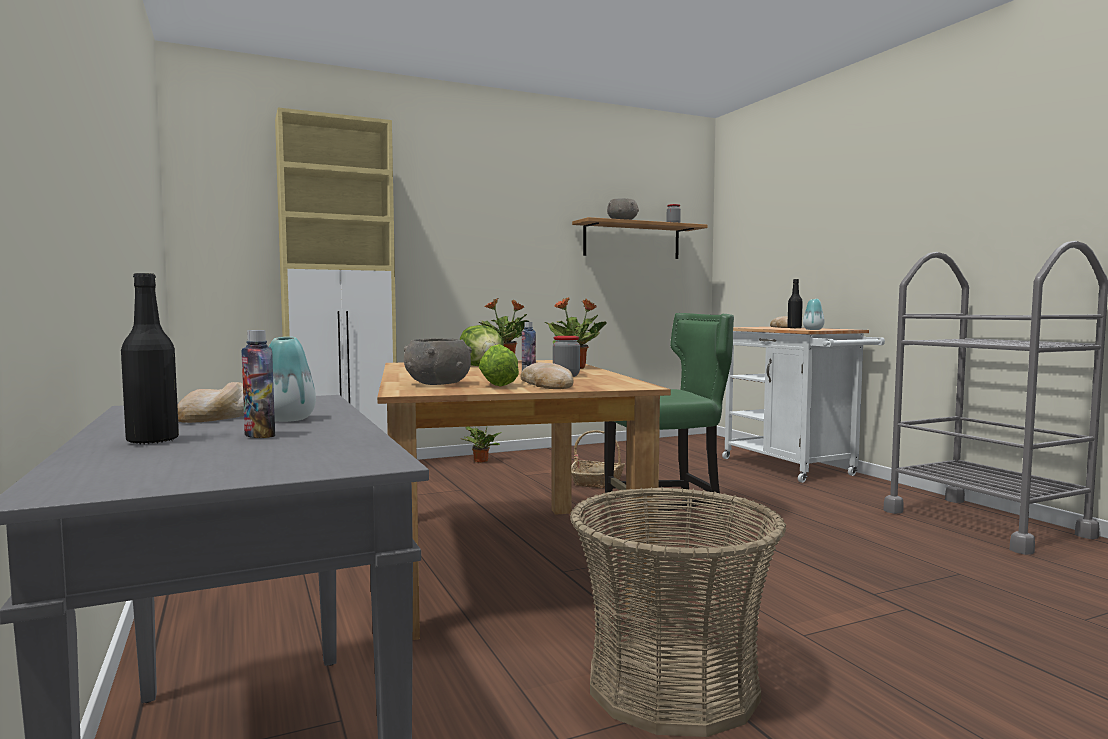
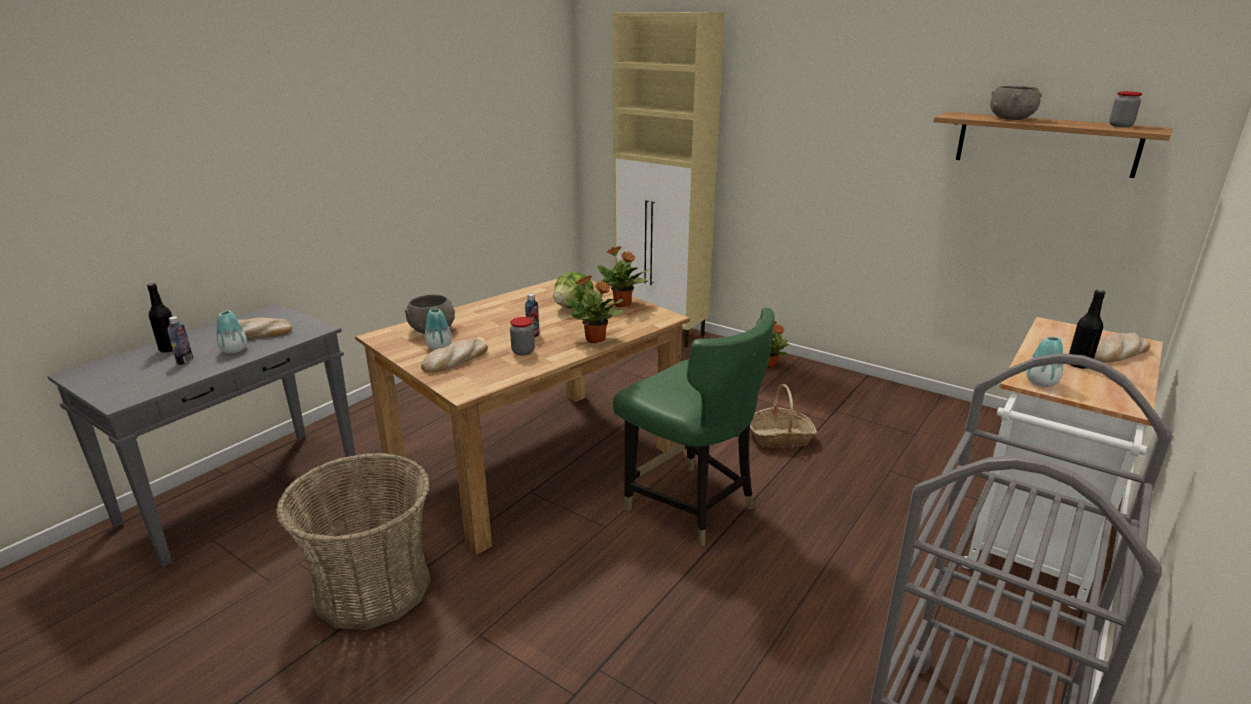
camera: 60 degrees right, 20 degrees up
(498, 385) = (439, 347): lettuce -> vase

